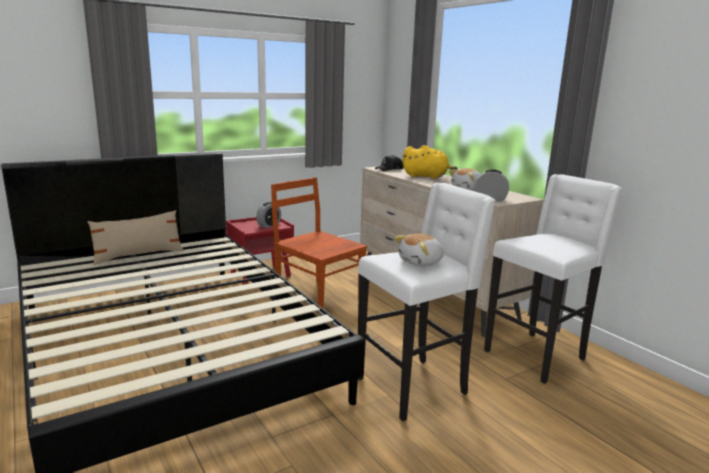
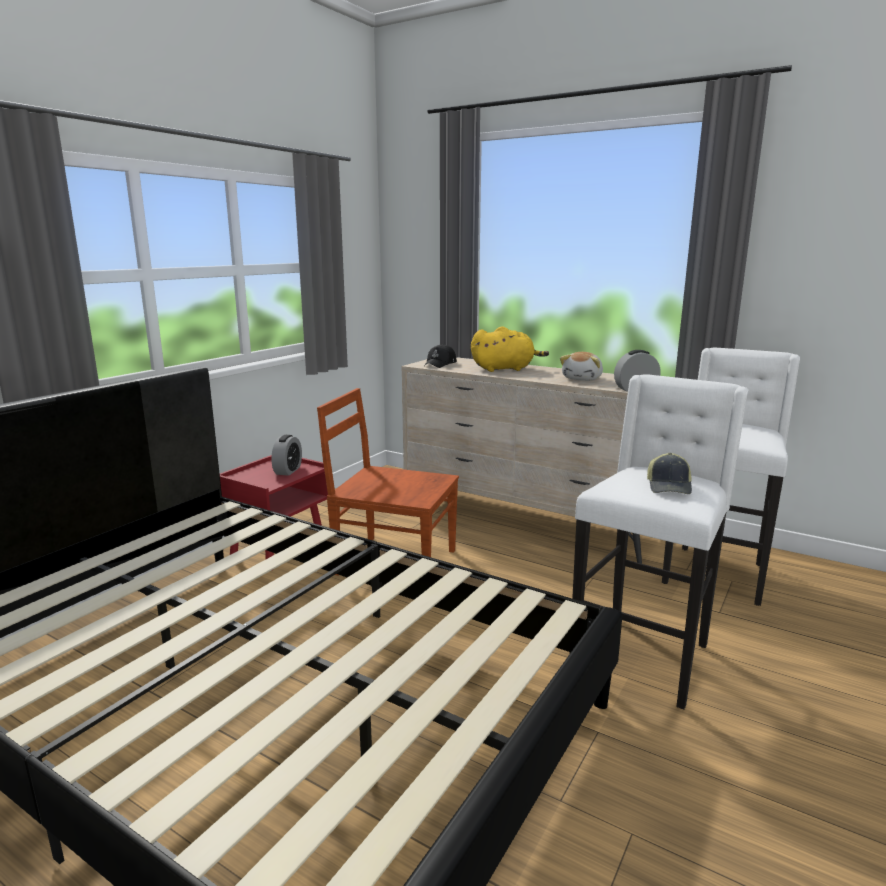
camera: 25 degrees left, 0 degrees up
(138, 255) = (115, 564): beige pillow -> none
(421, 262) = (669, 487): plush toy -> cap

